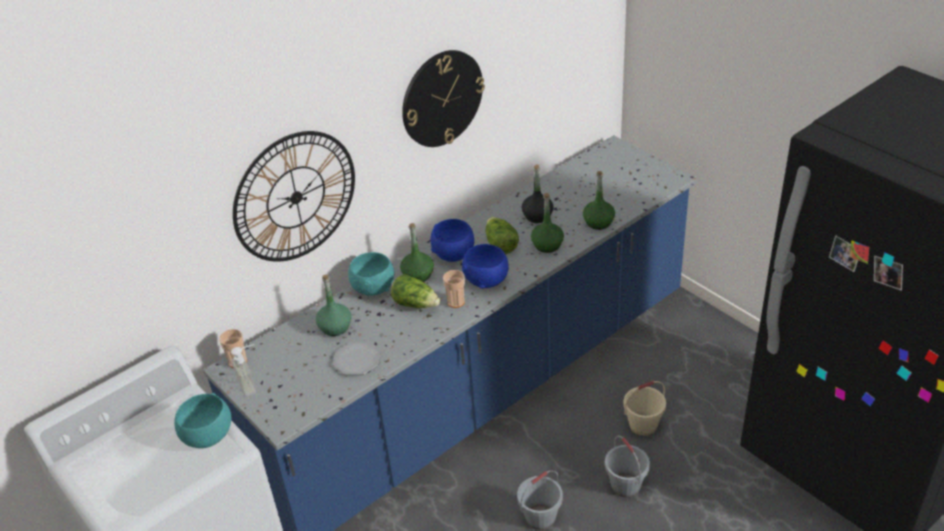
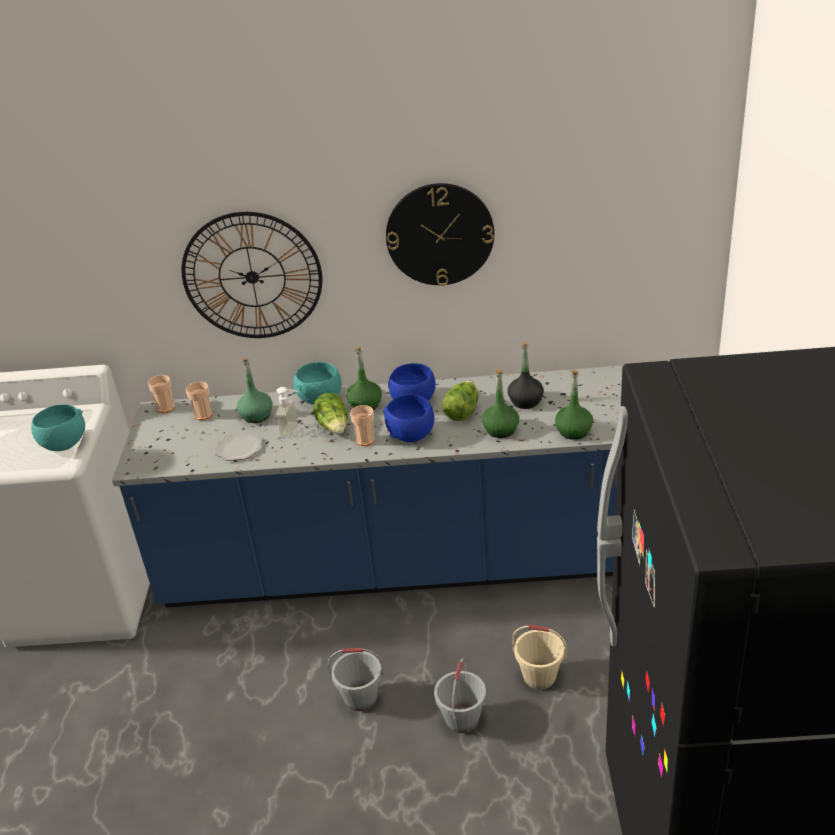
camera: 40 degrees right, 5 degrees down
(252, 384) = (154, 428): soap dispenser -> soap dispenser (294, 430)
(284, 350) = (203, 415): none -> cup

